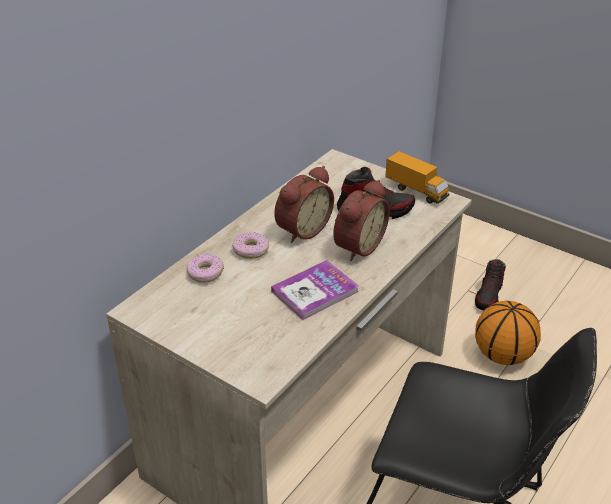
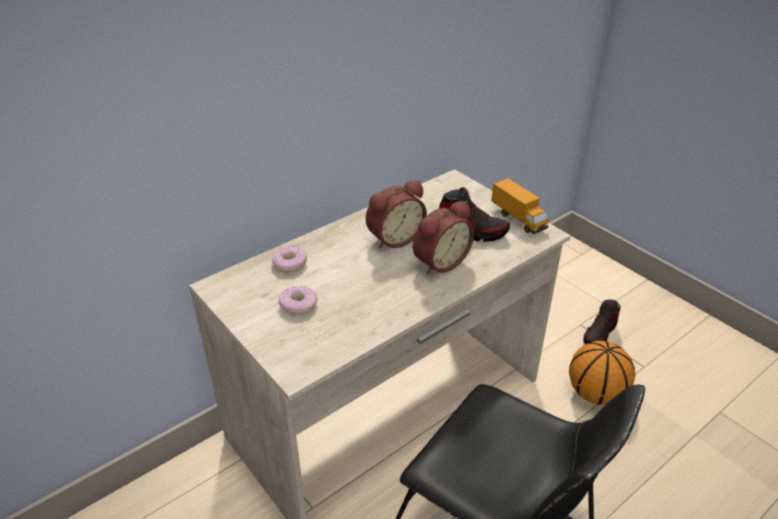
camera: 15 degrees right, 0 degrees up
(251, 250) = (339, 249): donut -> donut (298, 304)
(315, 291) = (381, 298): book -> none

